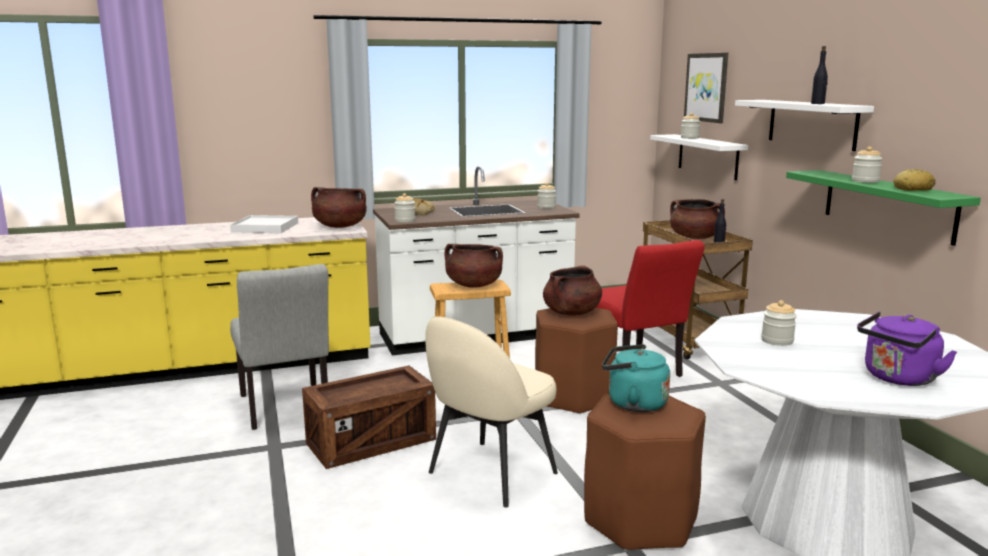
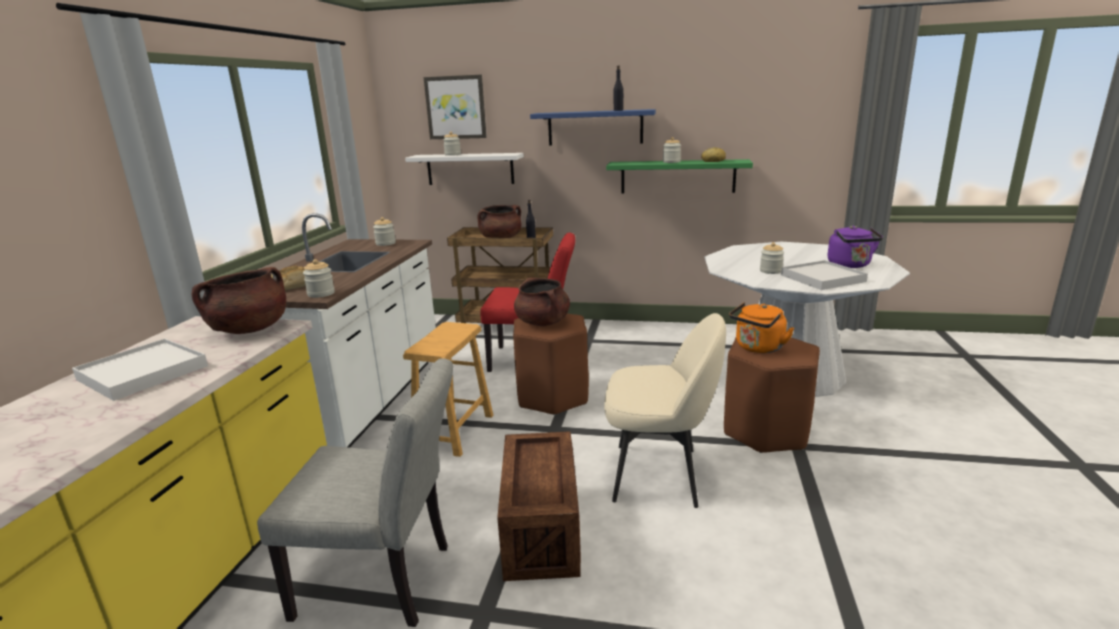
camera: 60 degrees left, 5 degrees up
(473, 285) = (444, 335): brown cooking pot -> none
(490, 474) = (659, 474): beige chair -> beige chair turned 60 degrees counterclockwise
(633, 403) = (758, 348): turquoise kettle -> orange kettle
(792, 367) = (822, 278): none -> white tray
(811, 124) = (595, 127): white shelf -> blue shelf

